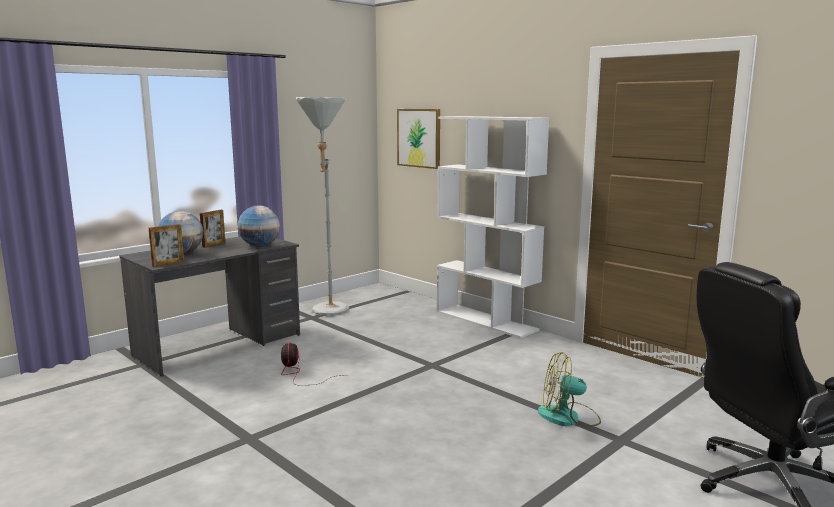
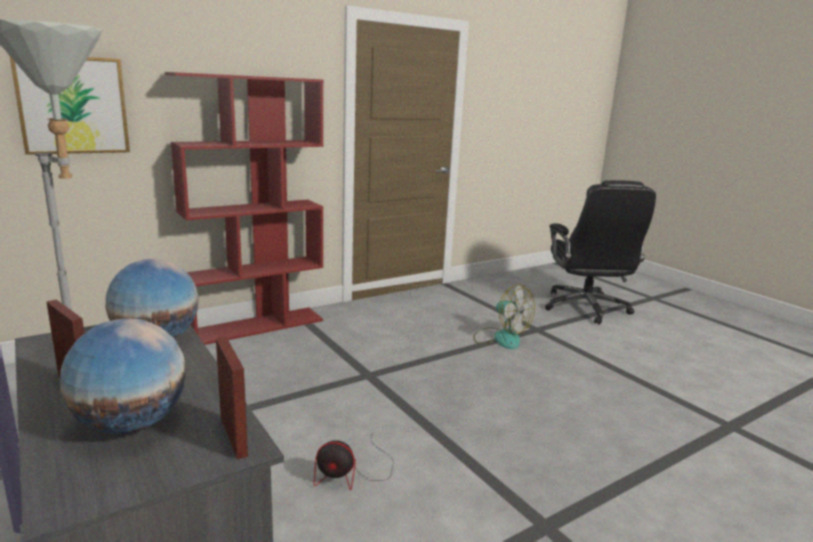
camera: 80 degrees left, 5 degrees up
(486, 321) = (257, 326): white bookcase -> red bookcase
(568, 417) = (500, 338): fan -> fan turned 60 degrees counterclockwise

